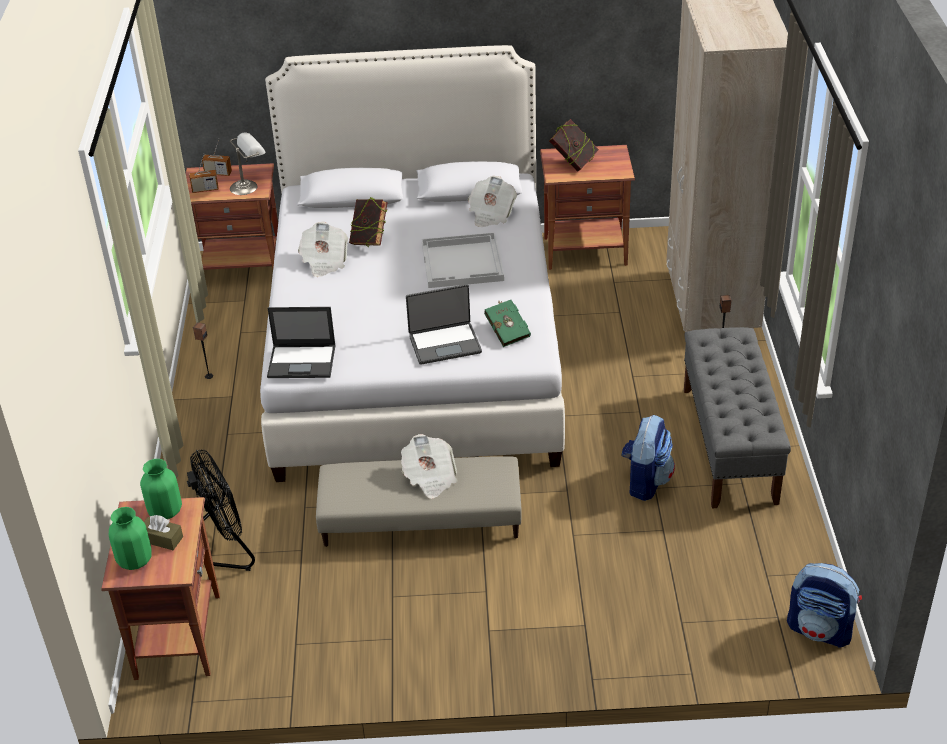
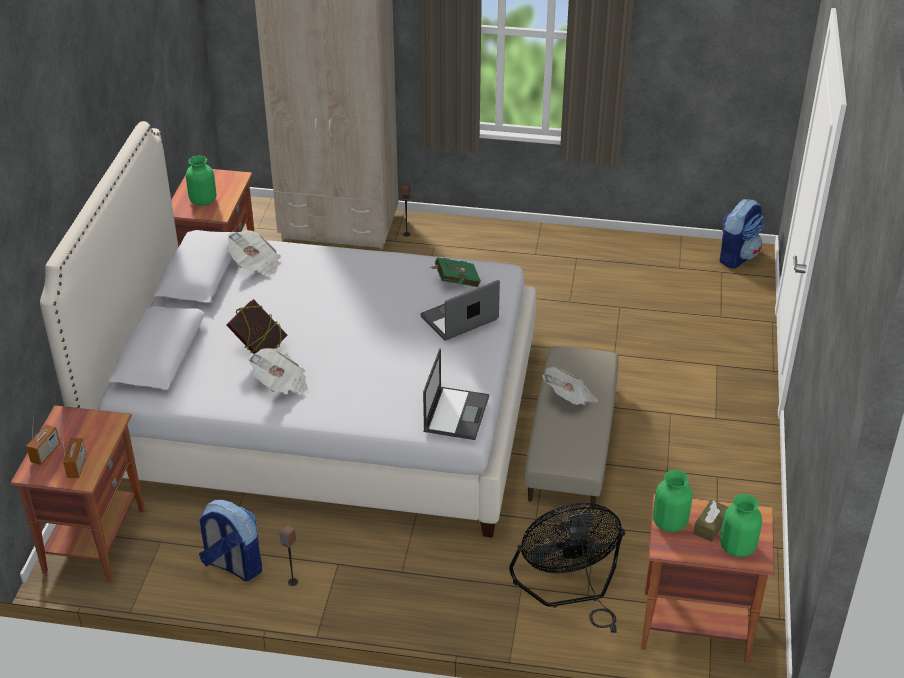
camera: 80 degrees left, 0 degrees up
(248, 185) = (92, 428): white table lamp -> none
(445, 343) = (460, 319): laptop -> laptop turned 120 degrees counterclockwise
(463, 263) = (333, 292): white tray -> none
(573, 163) = (203, 200): book -> green vase
(645, 481) = (560, 305): backpack -> backpack (233, 565)
(729, 445) = (530, 255): grey bench -> none

